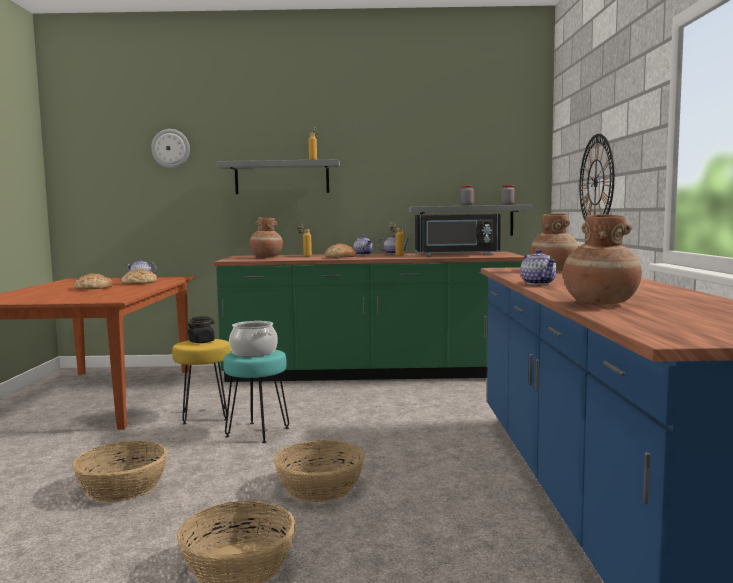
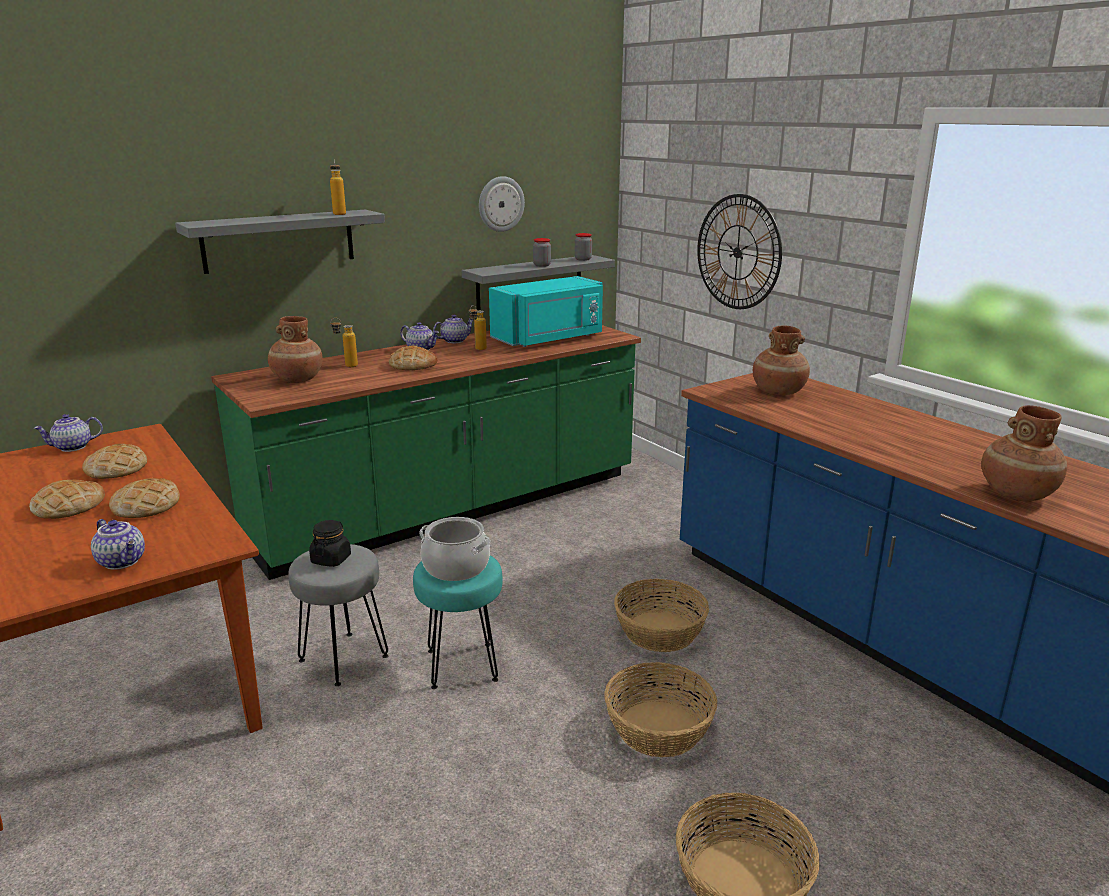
camera: 35 degrees left, 15 degrees up
(119, 290) = (146, 505): none -> bread
(122, 487) = (434, 835): basket -> basket (659, 631)
(171, 148) = (68, 200): wall clock -> wall clock (500, 204)
(205, 416) = (345, 658): yellow stool -> grey stool
(457, 255) = (549, 339): black microwave -> turquoise microwave
(539, 283) = (851, 440): teapot -> teapot (123, 561)

